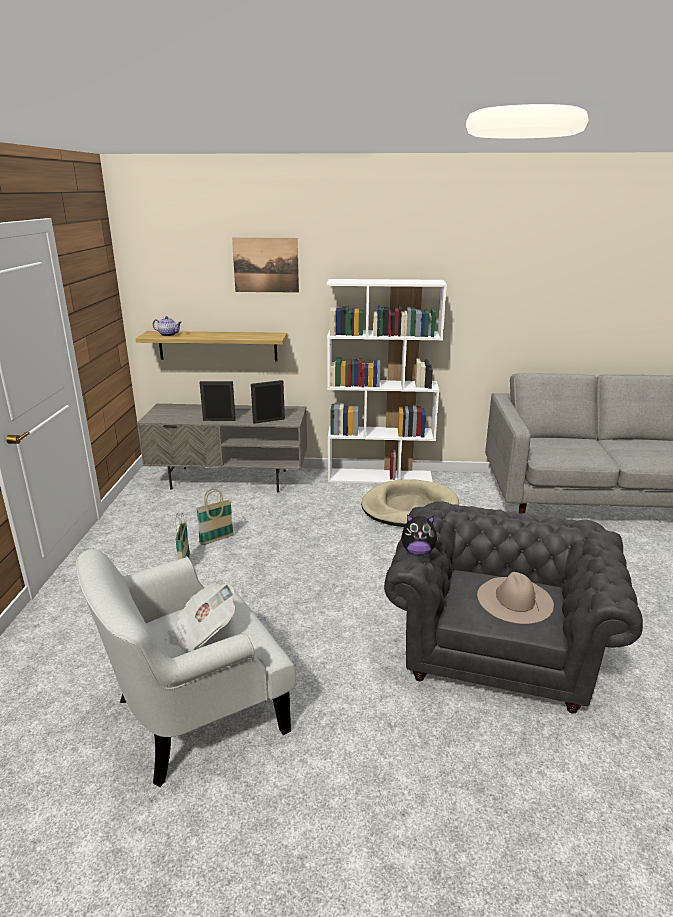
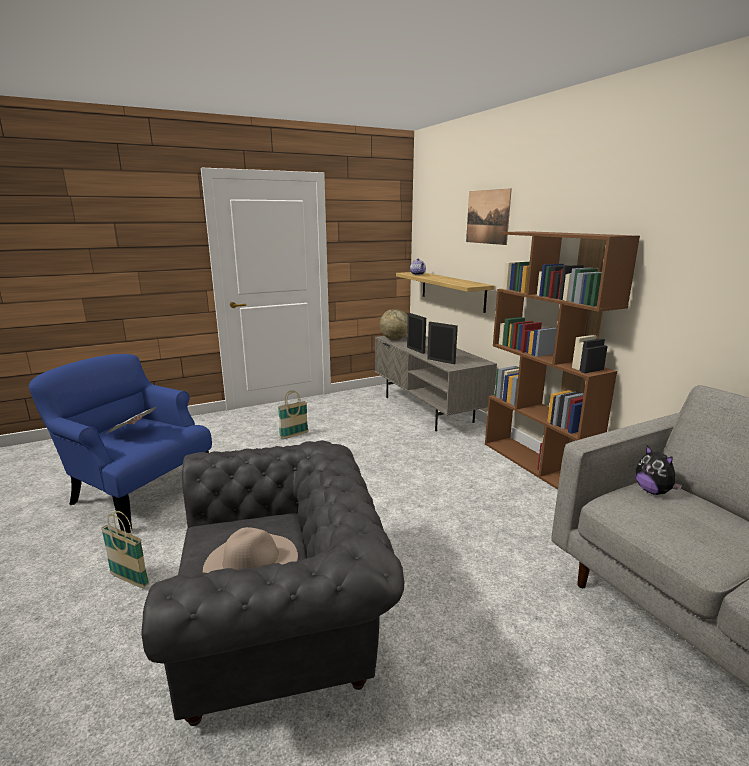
camera: 60 degrees right, 5 degrees down
(165, 417) = (394, 339): none -> globe
(195, 713) = (137, 493): white armchair -> blue armchair
(216, 539) = (338, 433): basket -> basket (129, 580)
(380, 477) = (537, 464): white bookcase -> brown bookcase
(409, 508) = (498, 497): beige dog bed -> none
(418, 552) = (227, 455): plush toy -> plush toy (653, 491)

